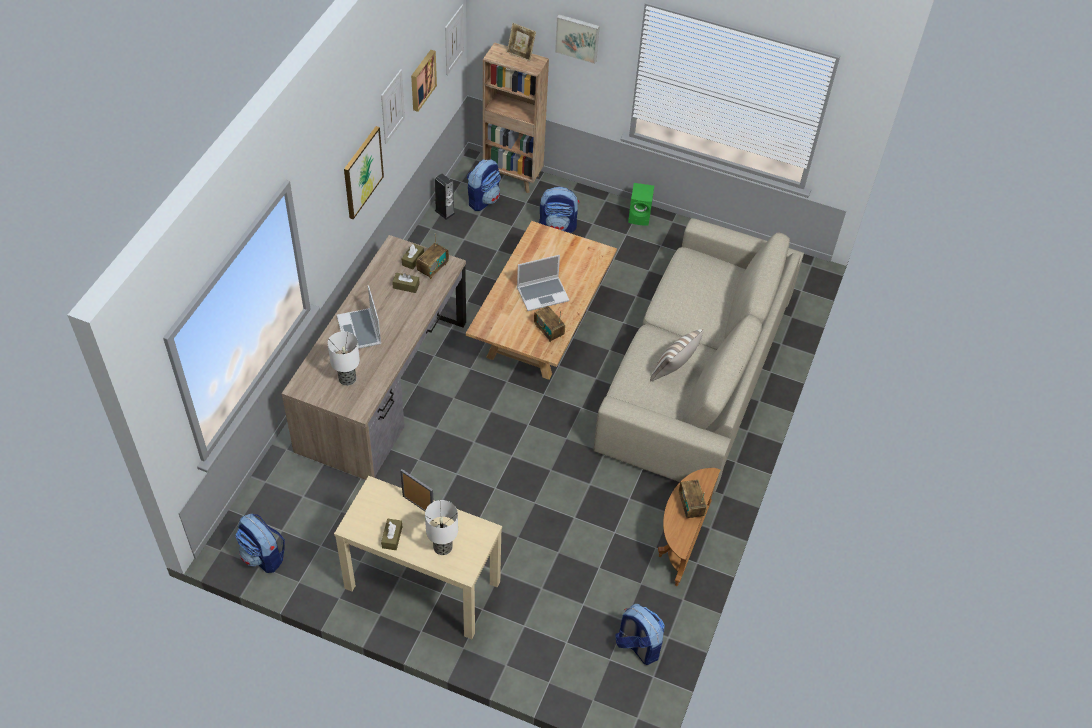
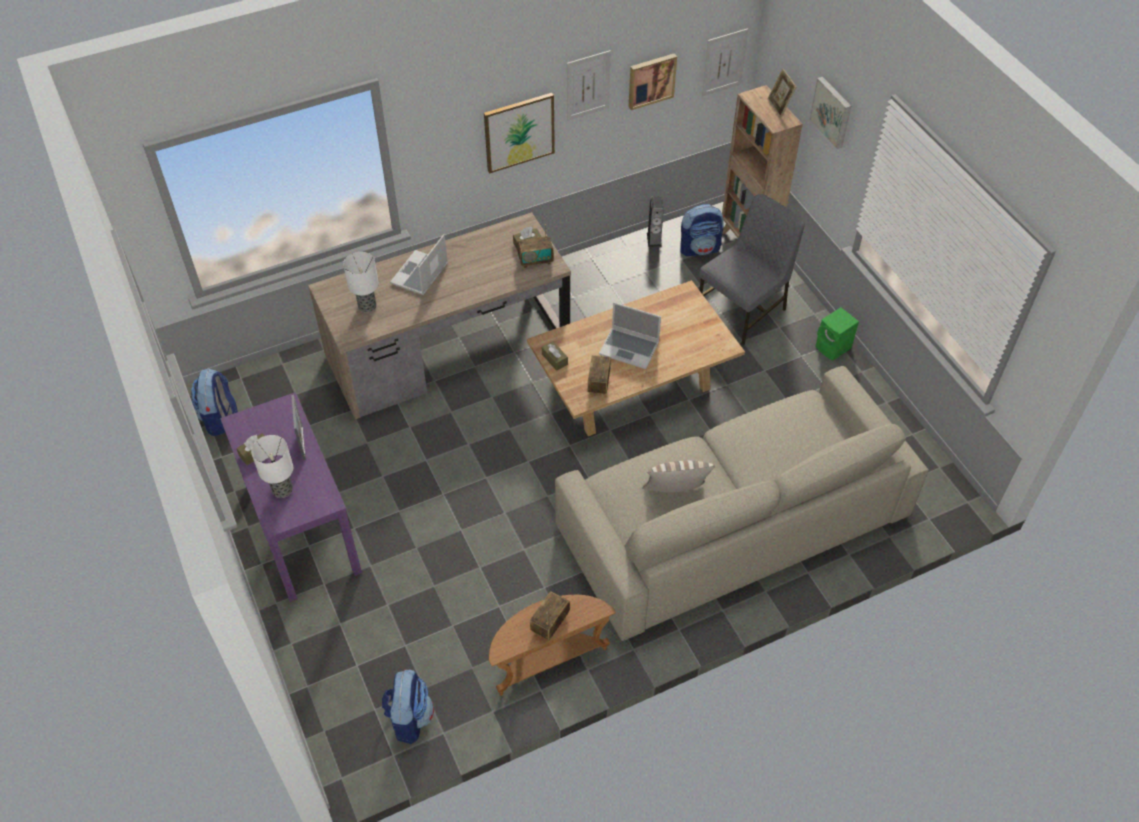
camera: 45 degrees right, 0 degrees up
(406, 286) = (497, 261): brown tissue box -> brown tissue box (554, 359)
(422, 585) = (302, 528): beige console table -> purple console table
(558, 226) = (743, 310): backpack -> grey chair

